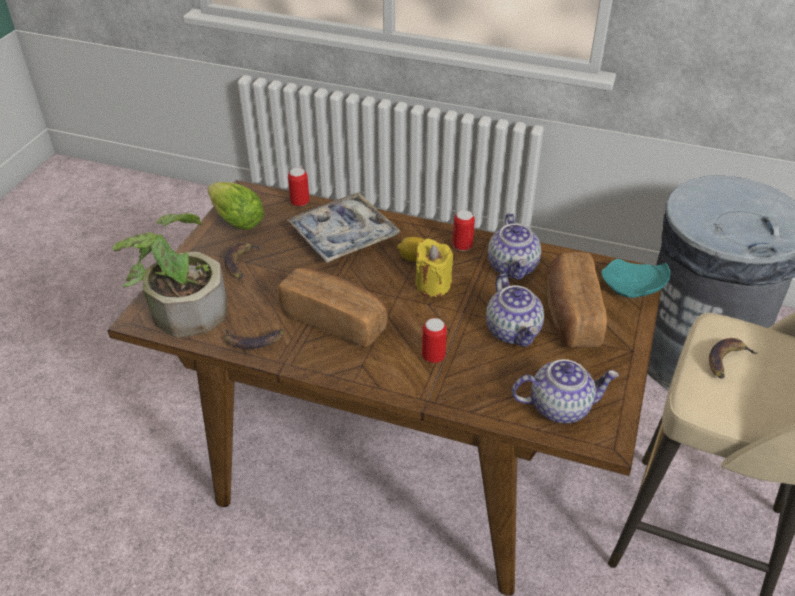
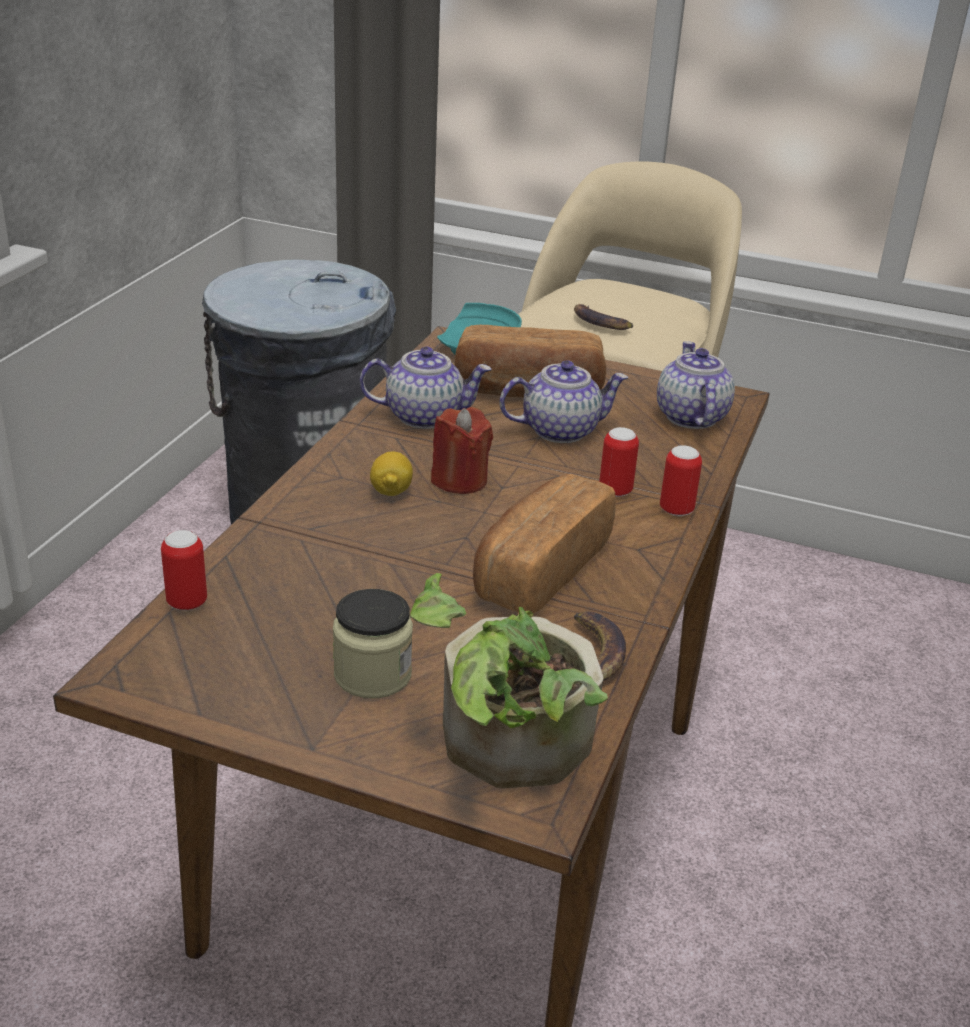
camera: 90 degrees left, 10 degrees down
(234, 220) = (219, 689): lettuce -> none
(241, 263) = (372, 674): banana -> jar
(343, 236) = (313, 555): tray -> none
(432, 285) = (459, 480): yellow candle -> red candle
(462, 246) = (368, 449): can -> can (676, 510)

